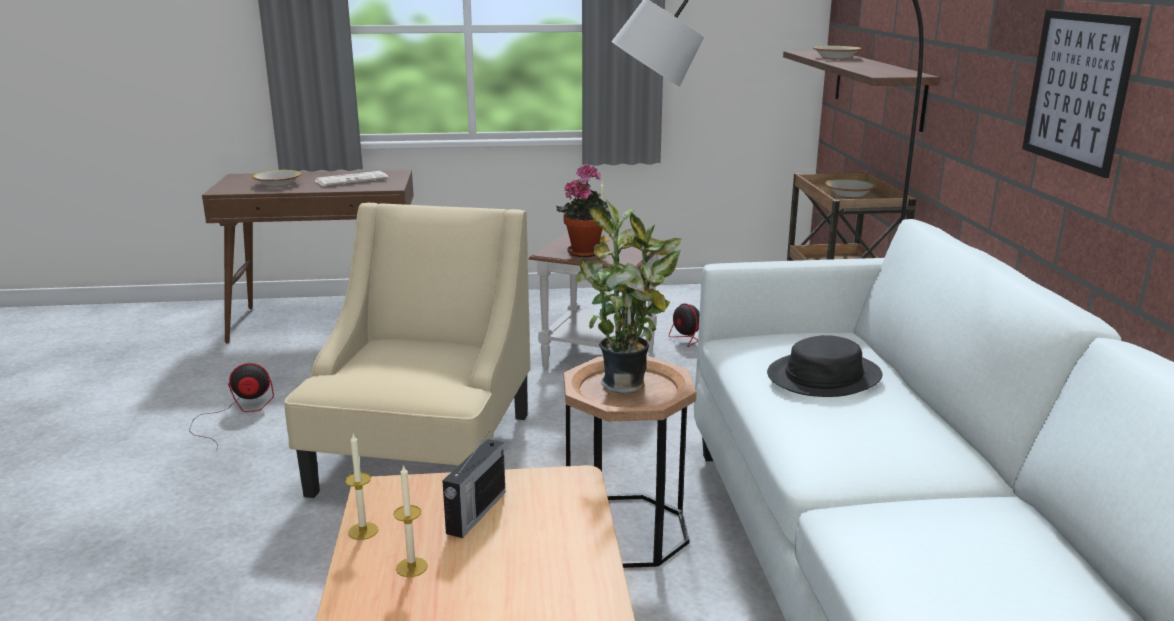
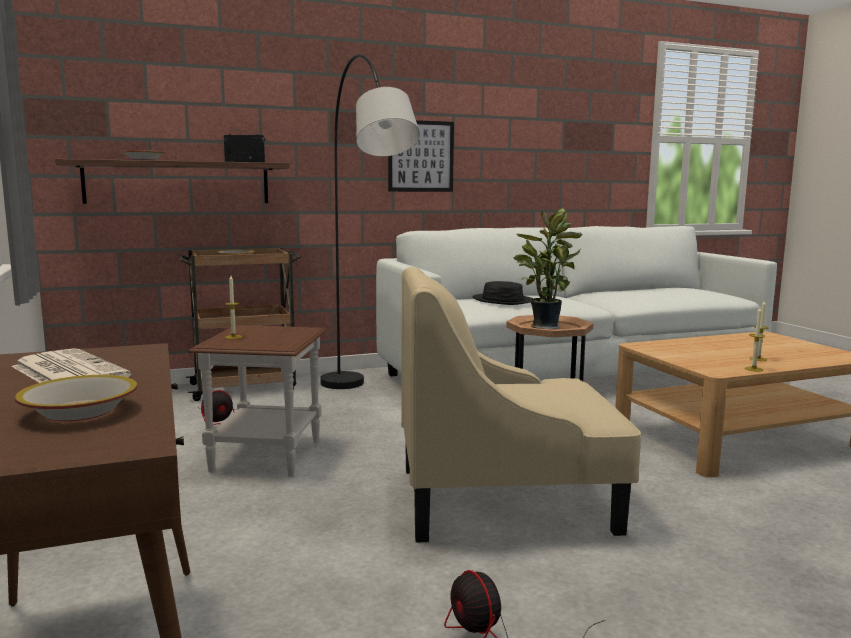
camera: 105 degrees left, 10 degrees down
(475, 513) = (699, 355): radio -> radio (245, 162)
(585, 251) = (279, 338): potted plant -> none

